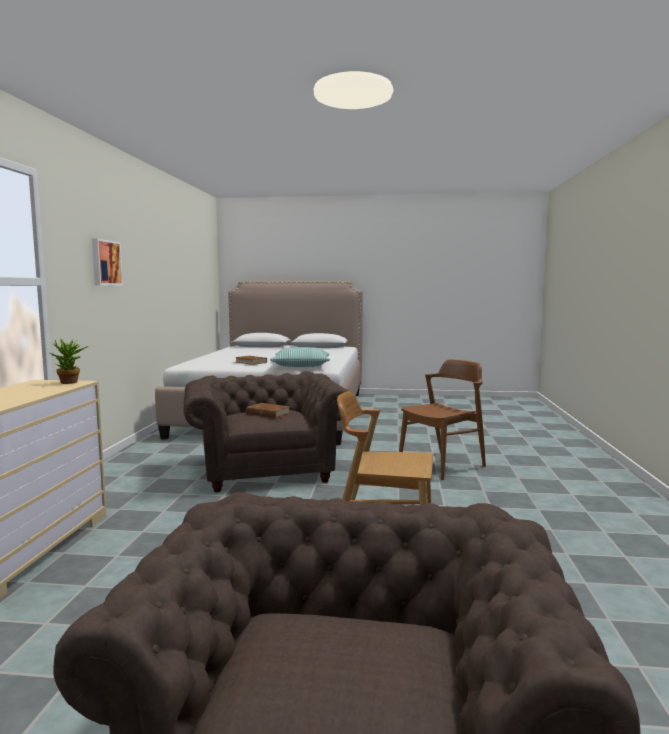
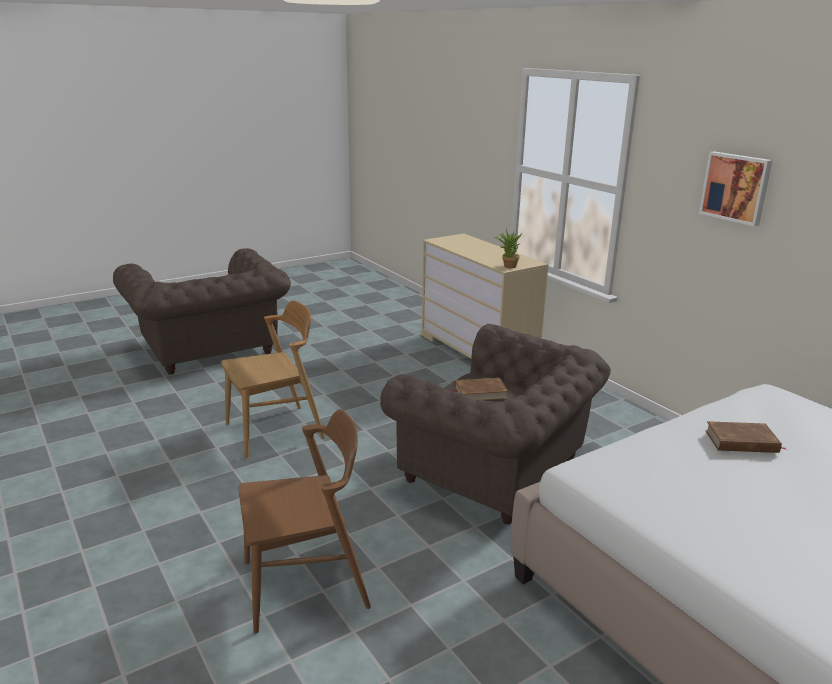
camera: 140 degrees right, 15 degrees up
(301, 365) = (647, 465): pillow -> none
(442, 465) = (306, 585): brown chair -> brown chair turned 120 degrees counterclockwise

